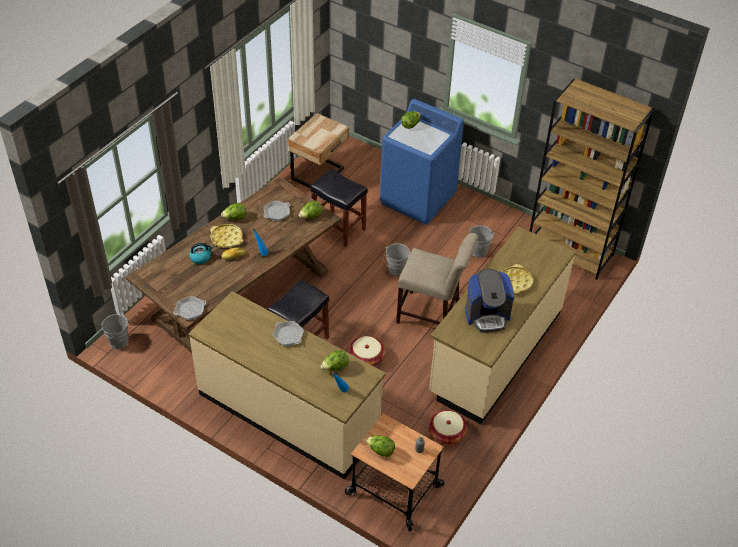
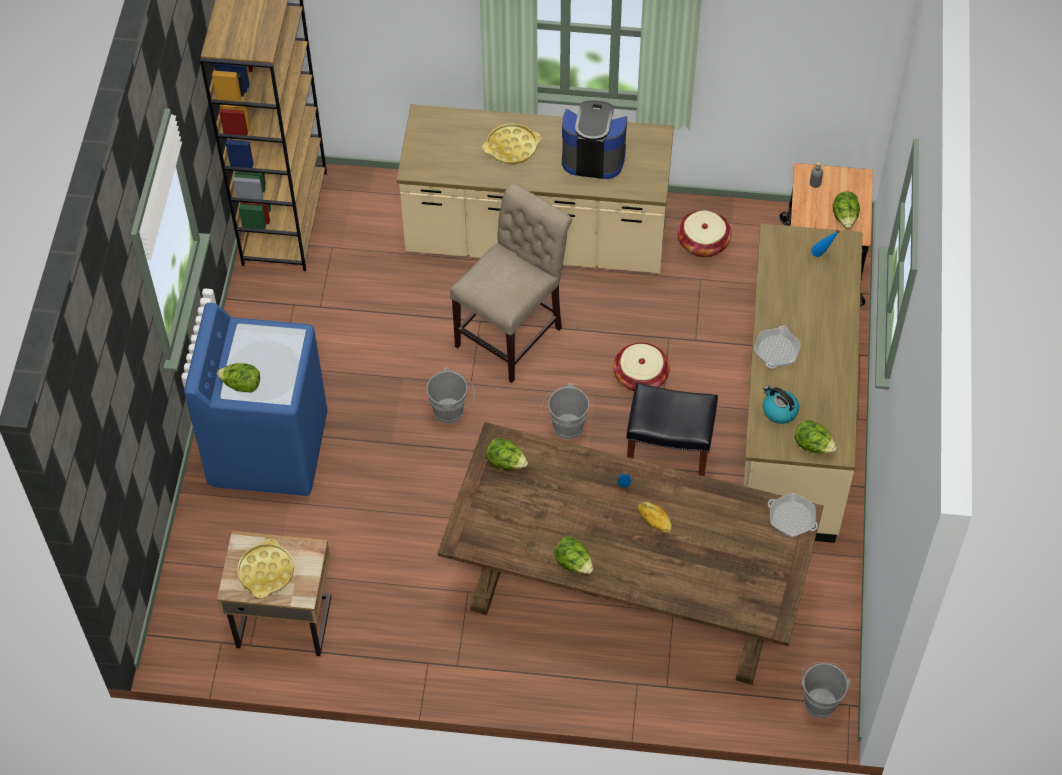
camera: 115 degrees left, 10 degrees up
(201, 257) = (685, 562): kettle -> kettle (779, 411)
(226, 238) = (624, 550): yellow tray -> yellow tray (266, 572)
(276, 213) = (526, 512): frying pan -> none
(335, 367) = (791, 276): lettuce -> lettuce (813, 445)
(339, 228) = (402, 526): black stool -> none
(432, 315) = (513, 333): beige chair -> beige chair turned 45 degrees clockwise
(479, 250) = (344, 325): grey bucket -> grey bucket (564, 427)
(487, 315) = (593, 156): coffee machine -> coffee machine turned 45 degrees counterclockwise

